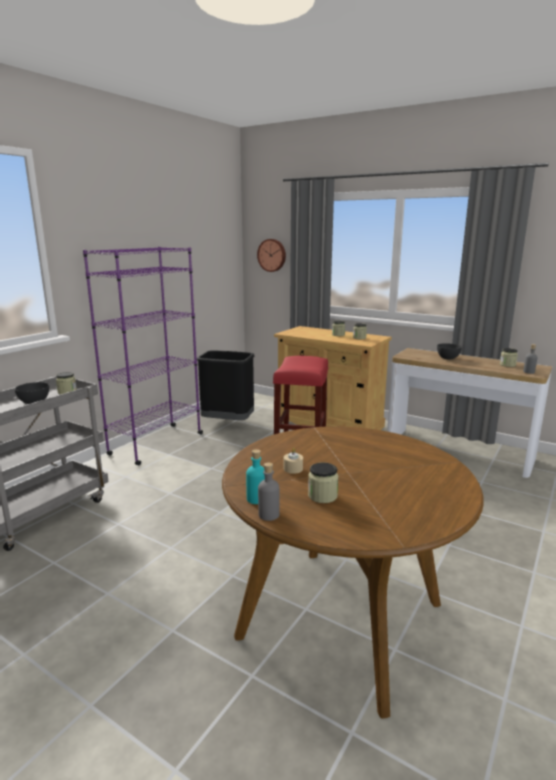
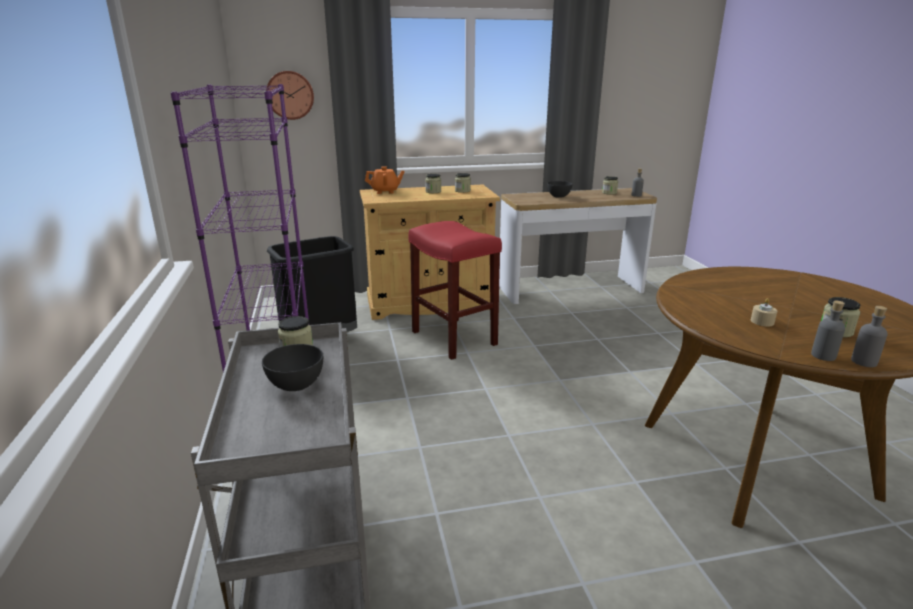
camera: 45 degrees left, 5 degrees up
(256, 499) = (823, 356): turquoise bottle -> grey bottle
(309, 329) = (385, 191): none -> orange teapot

